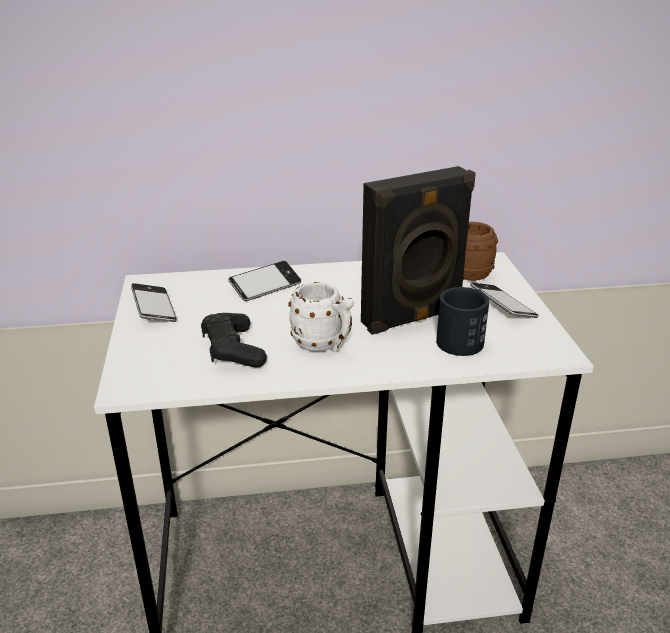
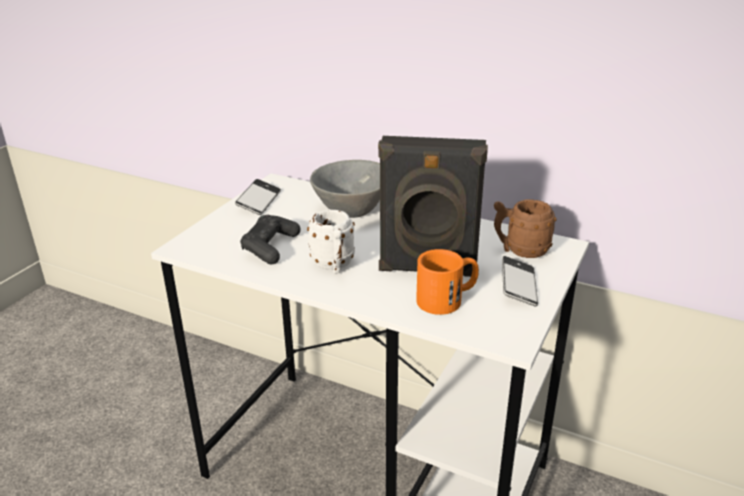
camera: 35 degrees right, 0 degrees up
(265, 286) = (350, 209): phone -> grey bowl
(464, 338) = (447, 299): black mug -> orange mug

